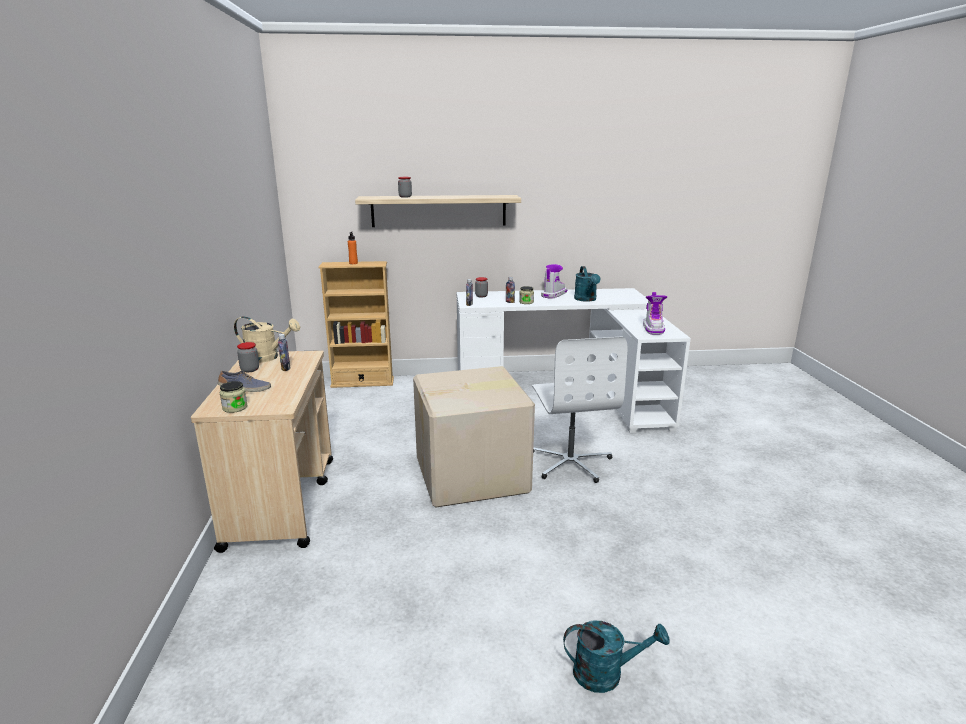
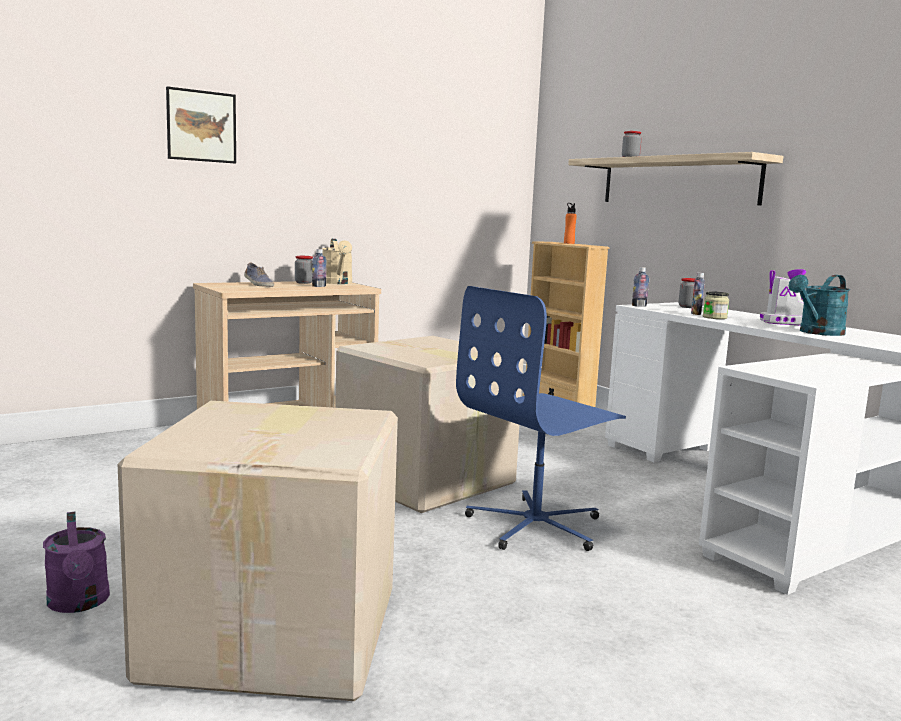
camera: 60 degrees right, 10 degrees down
(156, 239) = (201, 126): none -> picture
(235, 408) = (219, 285): jar -> none
(570, 462) = (536, 526): white office chair -> blue office chair
(606, 673) = (79, 603): turquoise watering can -> purple watering can
(653, 329) = (800, 371): boot -> none
(672, 586) = (279, 631): none -> cardboard box

